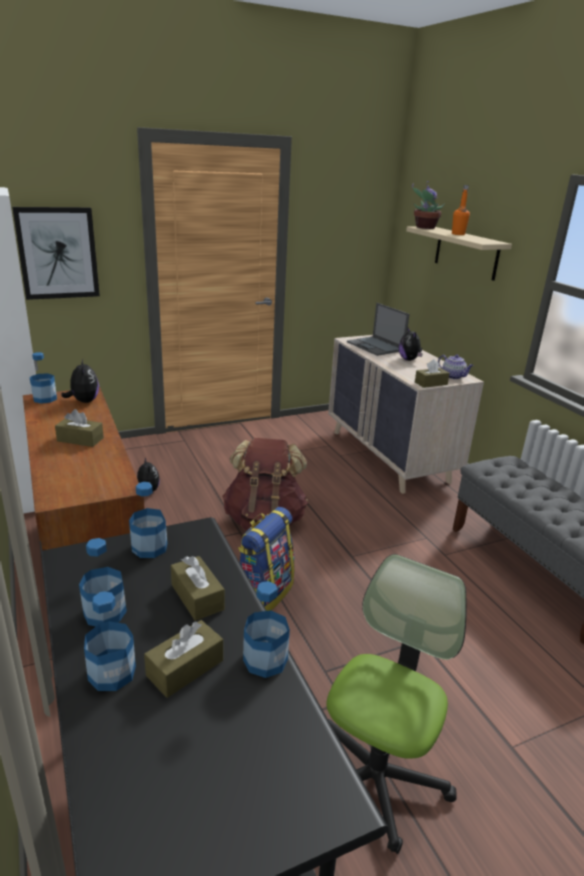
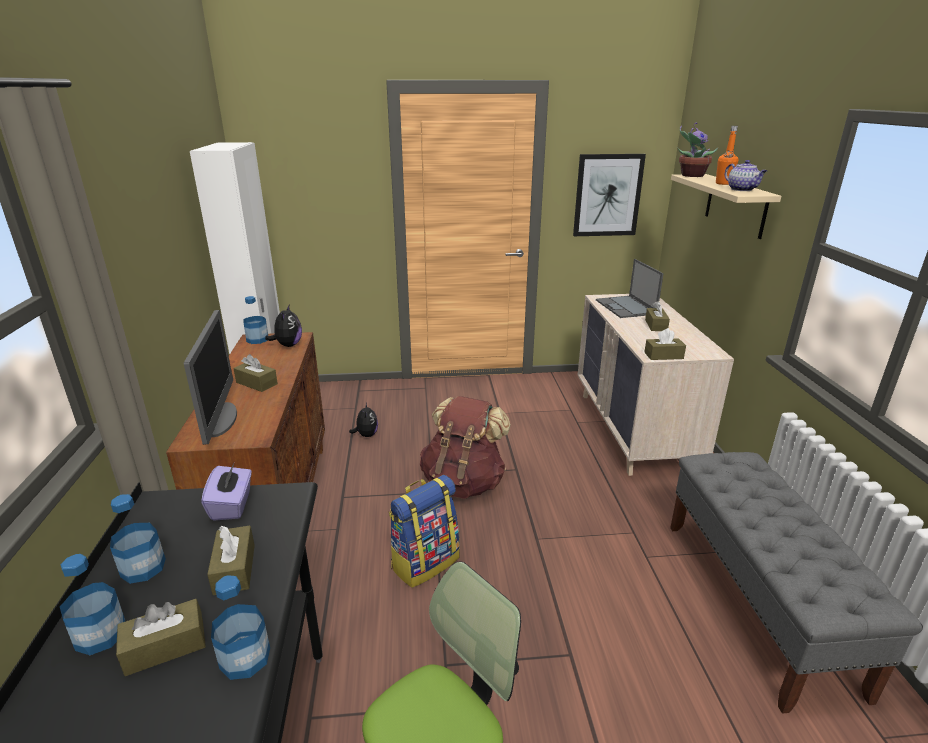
camera: 20 degrees right, 0 degrees up
(58, 253) = (311, 202): picture -> picture (607, 195)
(69, 476) = (220, 419): none -> monitor
(149, 547) = (232, 505): bottle -> purple tissue box
(409, 360) = (656, 325): plush toy -> brown tissue box
(453, 376) = (698, 349): teapot -> teapot (742, 190)

